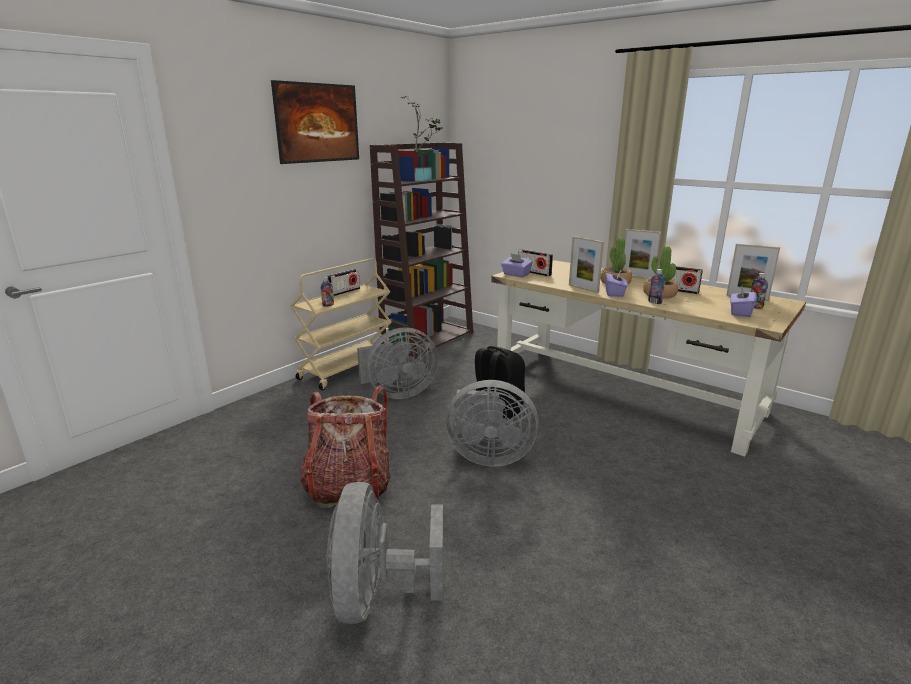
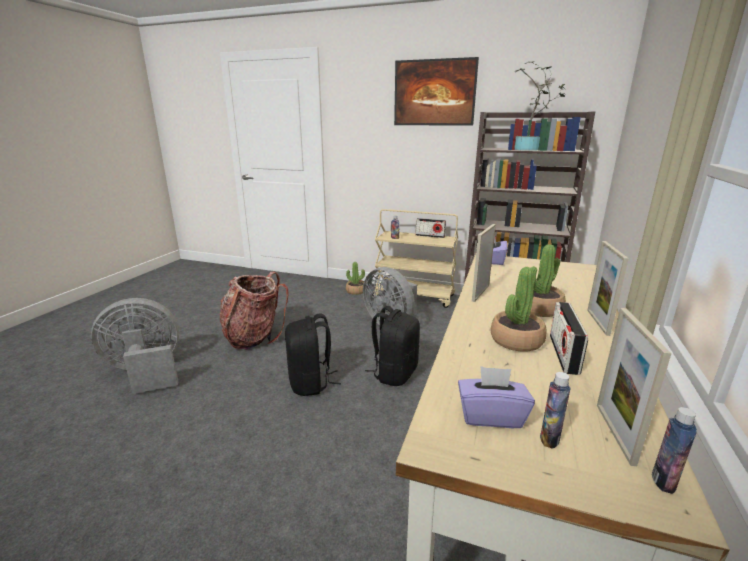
camera: 70 degrees right, 0 degrees up
(289, 397) = (356, 291): none -> potted plant
(488, 456) = (311, 383): grey fan -> black backpack
(534, 272) = (515, 266): radio -> none
(615, 293) = (483, 311): purple tissue box -> none
(654, 302) = (468, 337): bottle -> bottle (663, 481)

